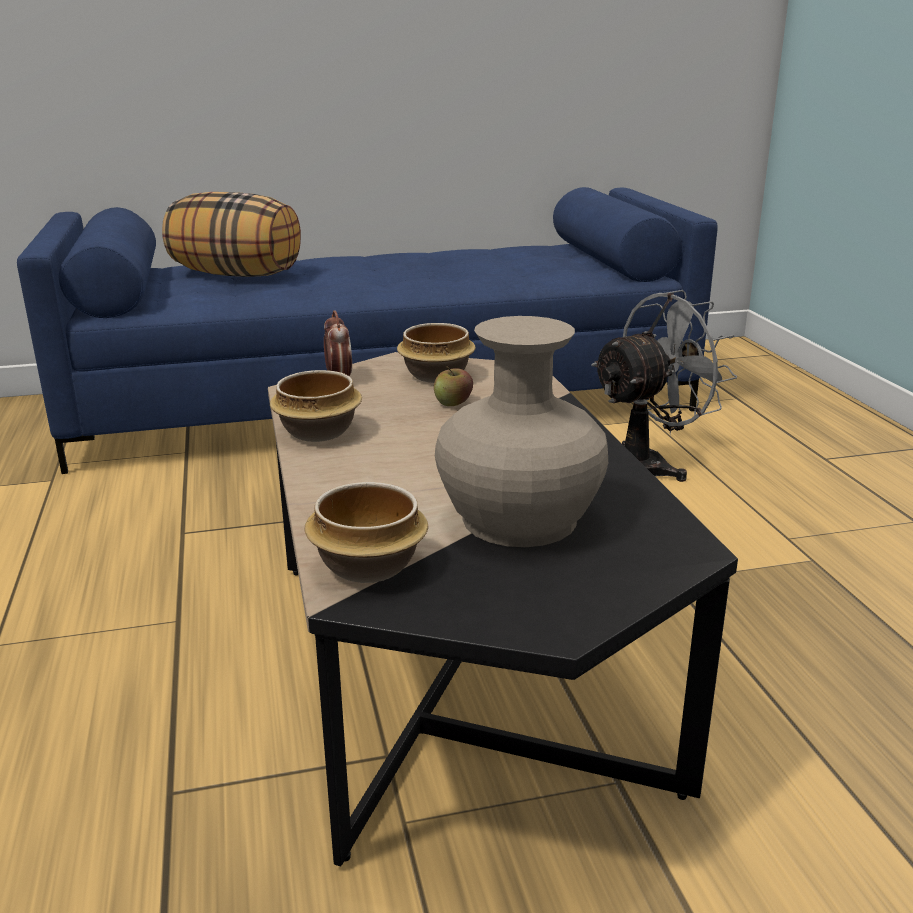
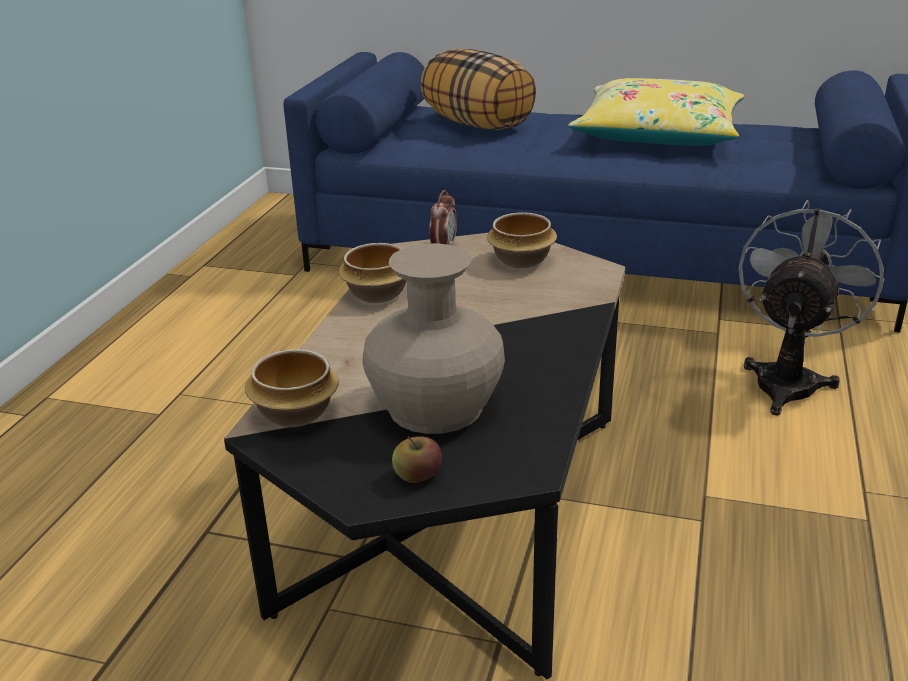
camera: 30 degrees right, 5 degrees up
(431, 263) = (658, 134): none -> yellow pillow
(453, 403) = (505, 290): apple -> apple (418, 476)
(647, 466) = (788, 380): grey fan -> grey fan turned 60 degrees counterclockwise

